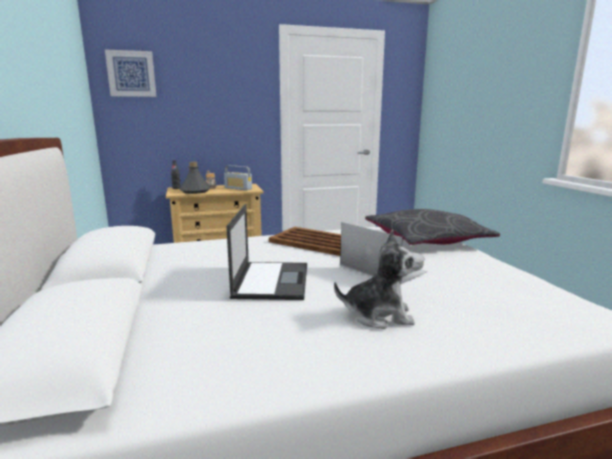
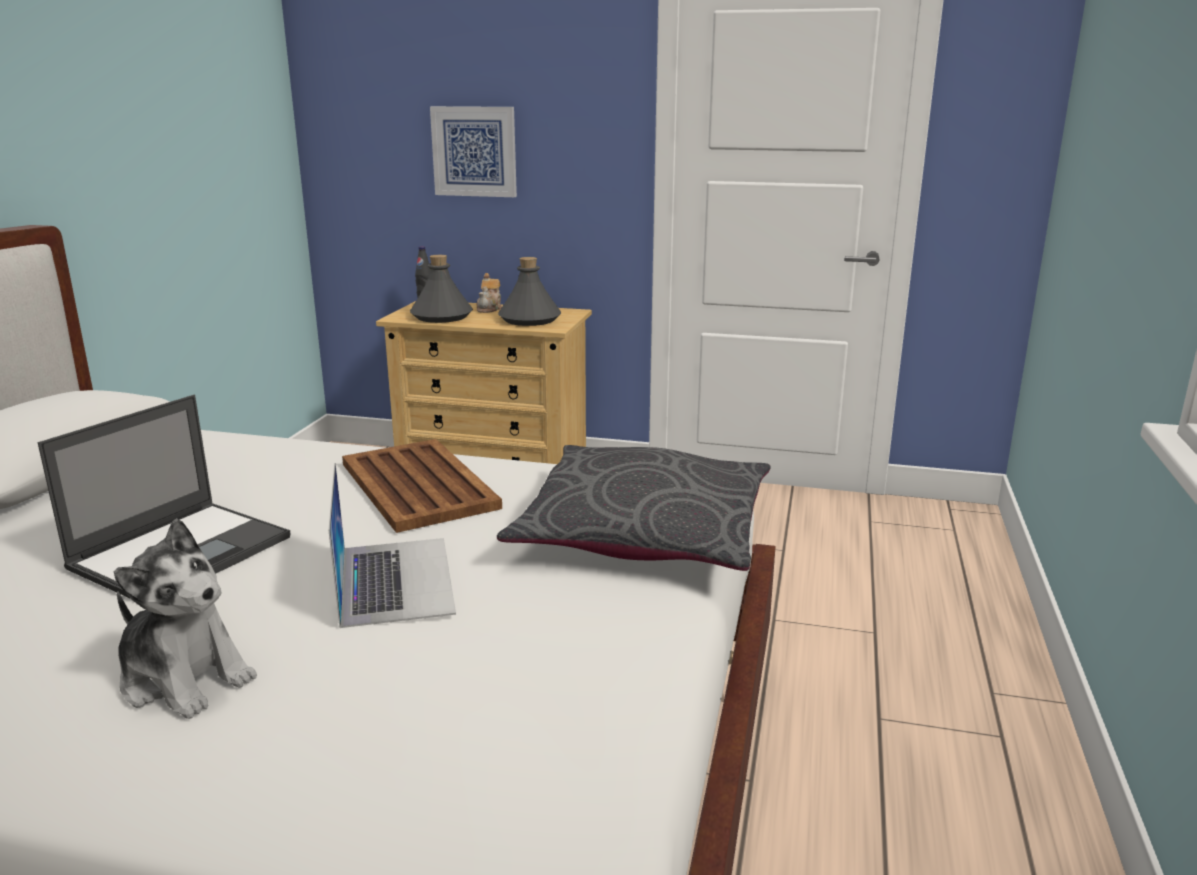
camera: 30 degrees right, 5 degrees up
(131, 74) = (359, 69): picture -> picture (474, 151)
(238, 188) = (530, 319): radio -> grey bottle

